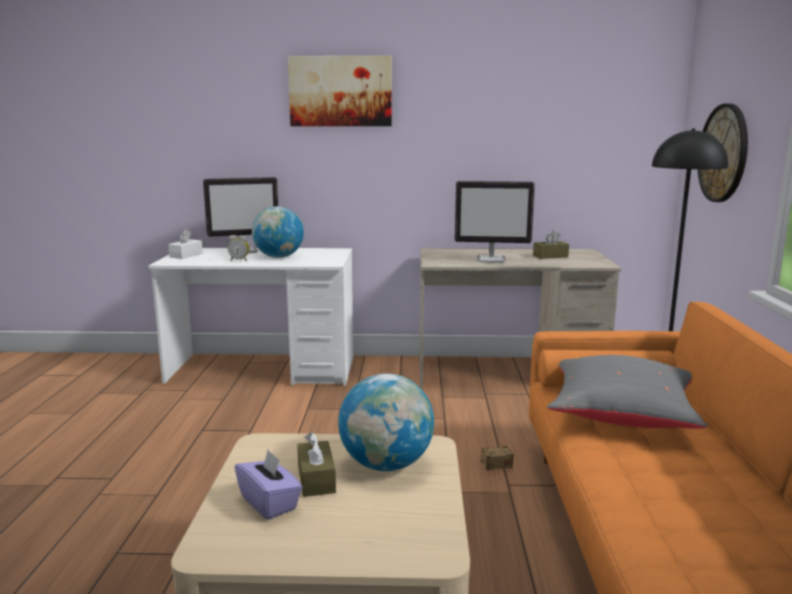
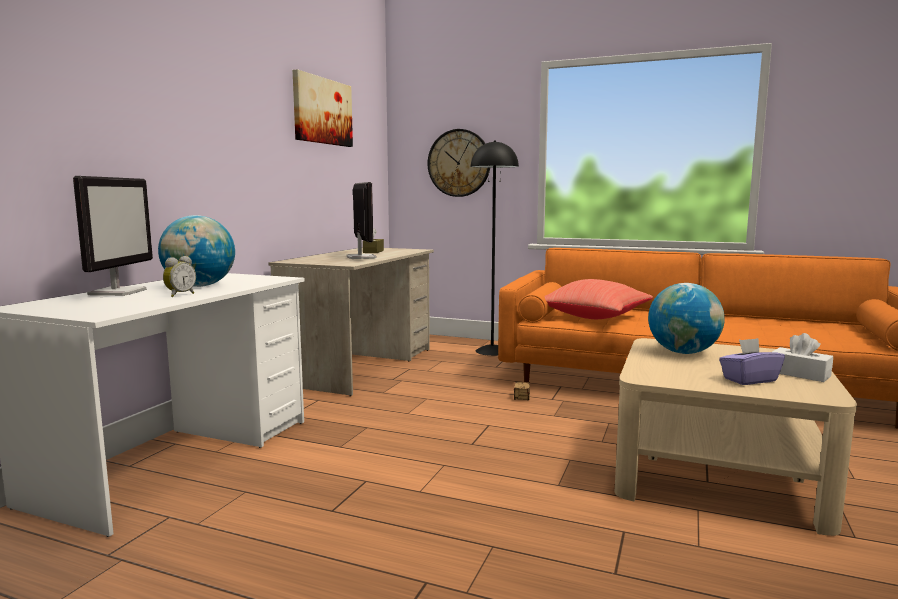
camera: 70 degrees left, 5 degrees down
(186, 255) = (67, 308): white tissue box -> white tissue box (799, 374)
(316, 479) = (708, 367): brown tissue box -> none
(340, 91) = (187, 72): picture -> picture (322, 111)
(491, 260) = (361, 257): monitor -> monitor turned 45 degrees counterclockwise
(621, 417) = (595, 317): grey pillow -> red pillow

